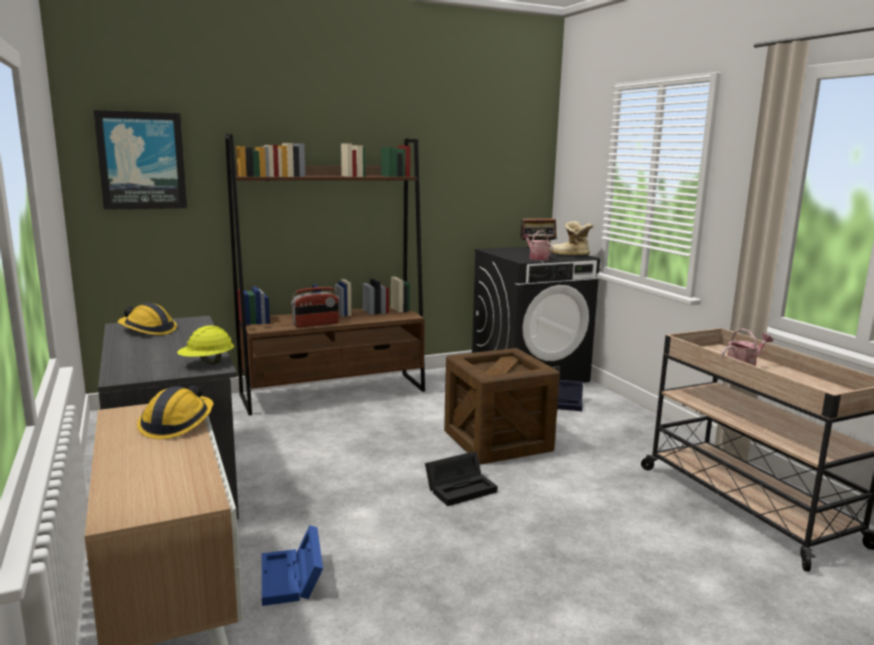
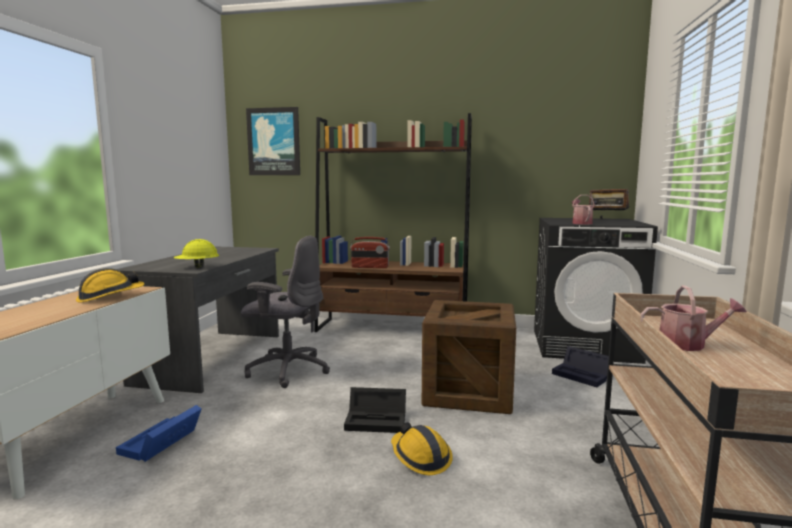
camera: 35 degrees right, 5 degrees down
(147, 330) = (223, 250): hard hat -> hard hat (420, 457)
(295, 467) = (287, 370): none -> grey office chair
(569, 255) = (625, 223): boot -> none

